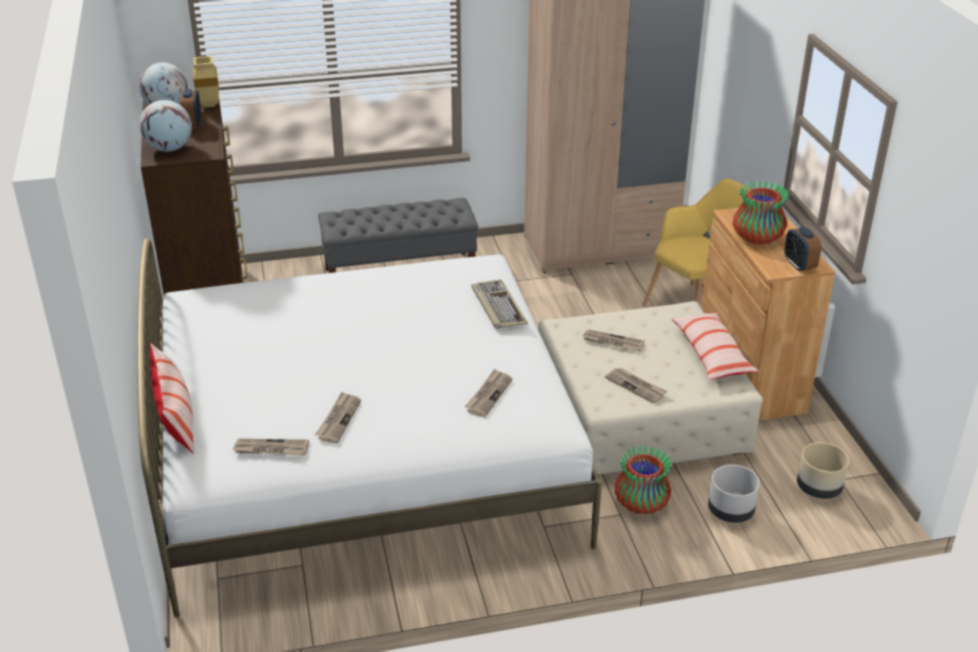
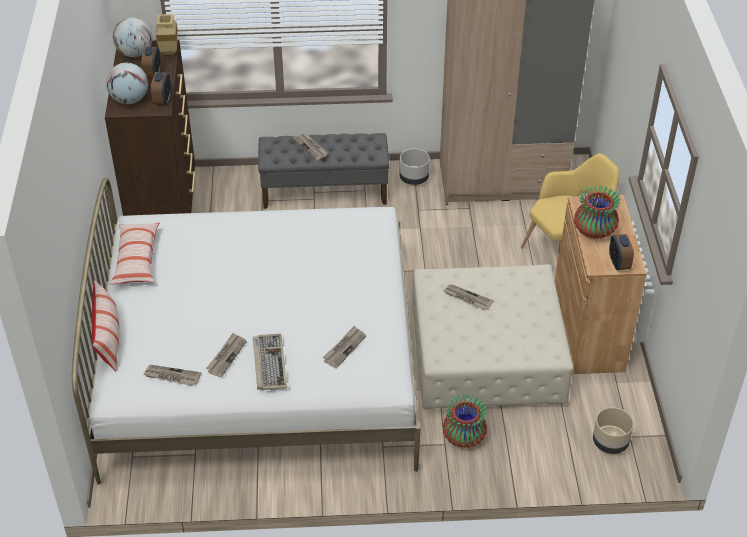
camera: 10 degrees right, 10 degrees up
(211, 146) = (162, 100): none -> alarm clock
(497, 306) = (373, 263): keyboard -> keyboard (269, 363)
(636, 386) = (474, 343): newspaper -> newspaper (311, 147)
(712, 354) = (545, 320): pillow -> pillow (136, 260)
(730, 512) = (532, 454): grey planter -> grey planter (414, 179)

